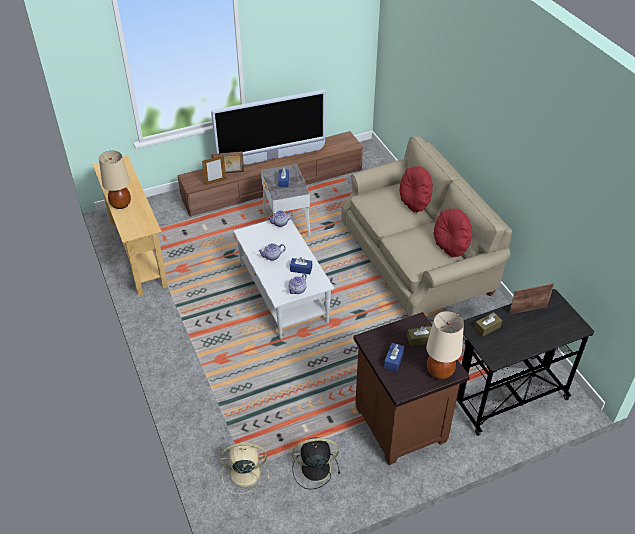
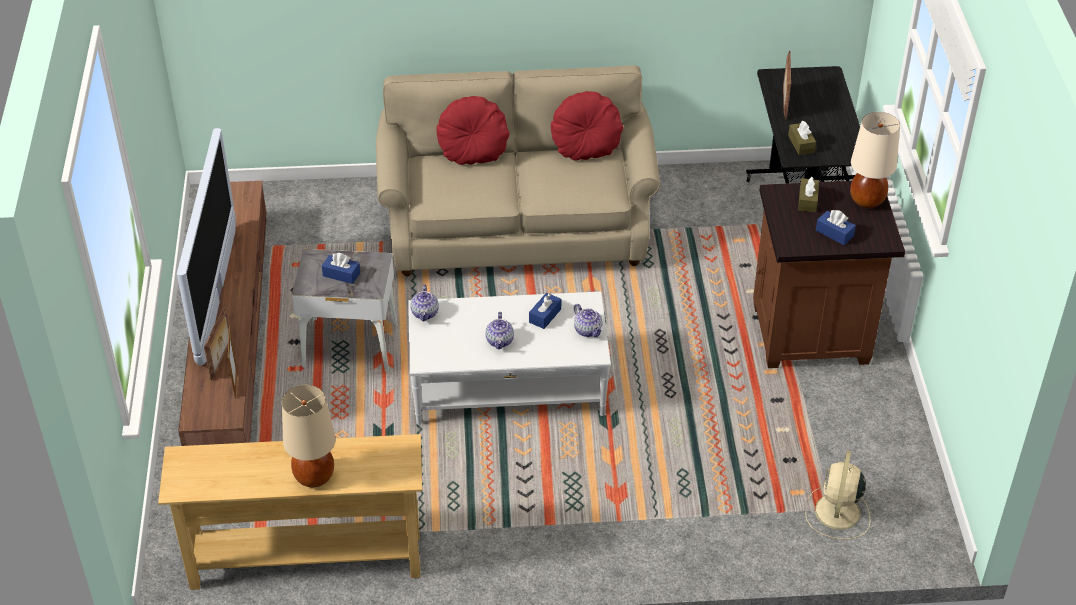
camera: 70 degrees left, 0 degrees up
(314, 468) = (852, 438): black fan -> none

